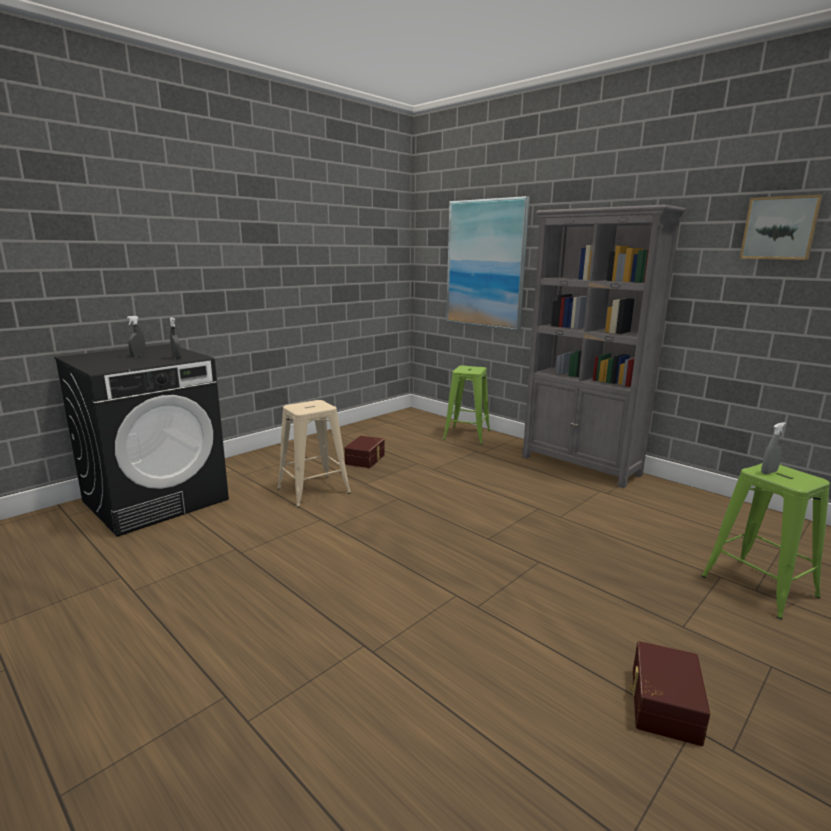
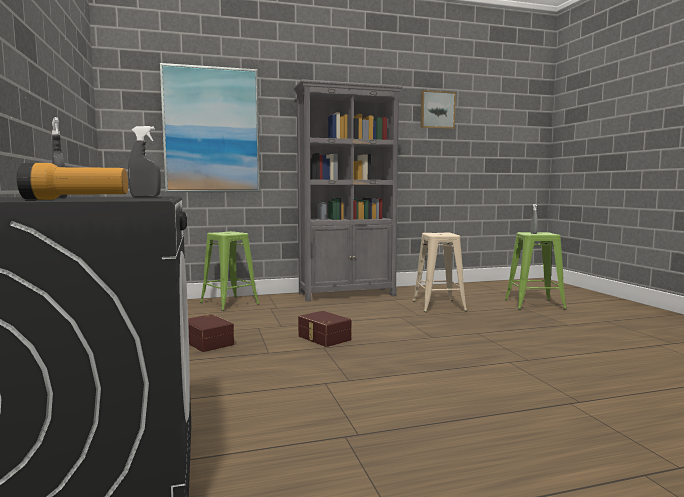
camera: 60 degrees left, 10 degrees down
(104, 363) = (76, 199): none -> flashlight
(313, 491) = (248, 376): beige stool -> beige stool (438, 306)
(662, 704) = (639, 345): brown storage box -> brown storage box (323, 338)

